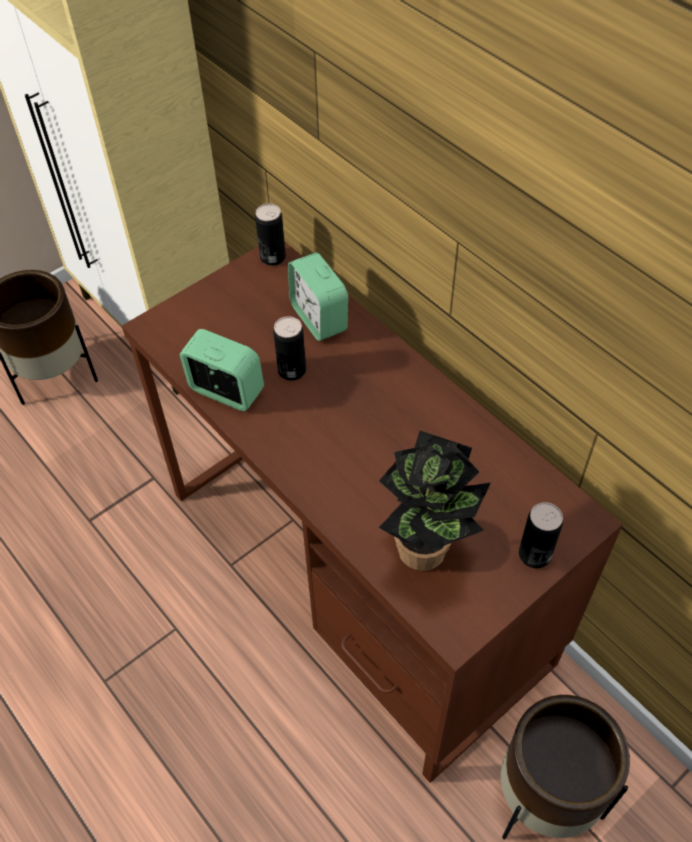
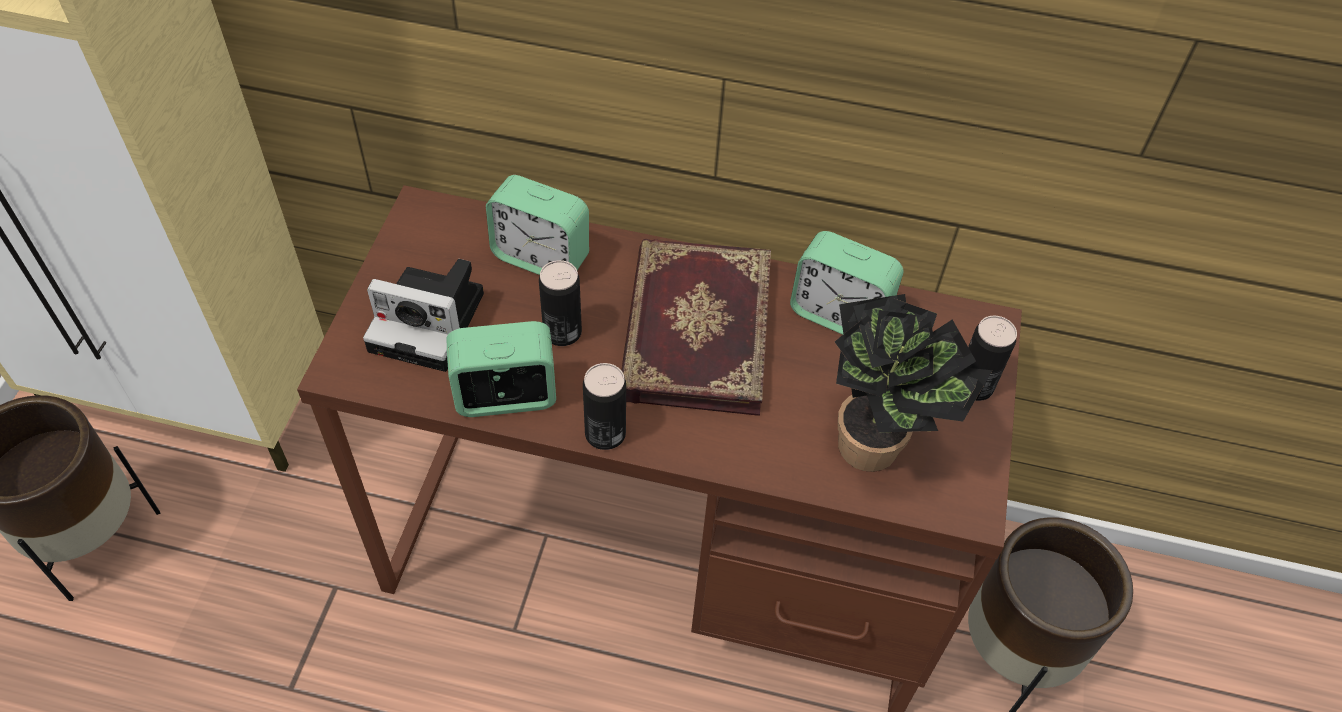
camera: 40 degrees left, 0 degrees up
(223, 325) = (432, 321): none -> camera
(273, 257) = (423, 214): can -> can (605, 433)
(373, 412) = (693, 330): none -> book
(480, 454) = (839, 314): none -> alarm clock

